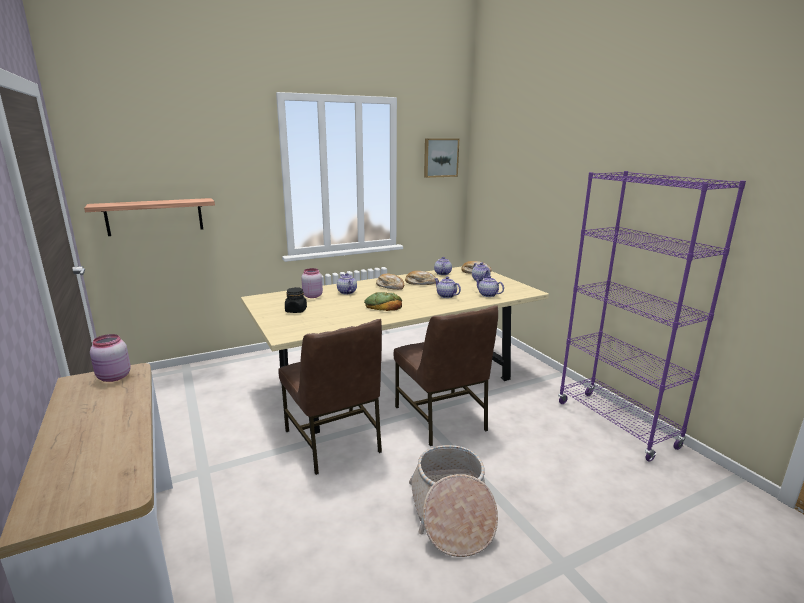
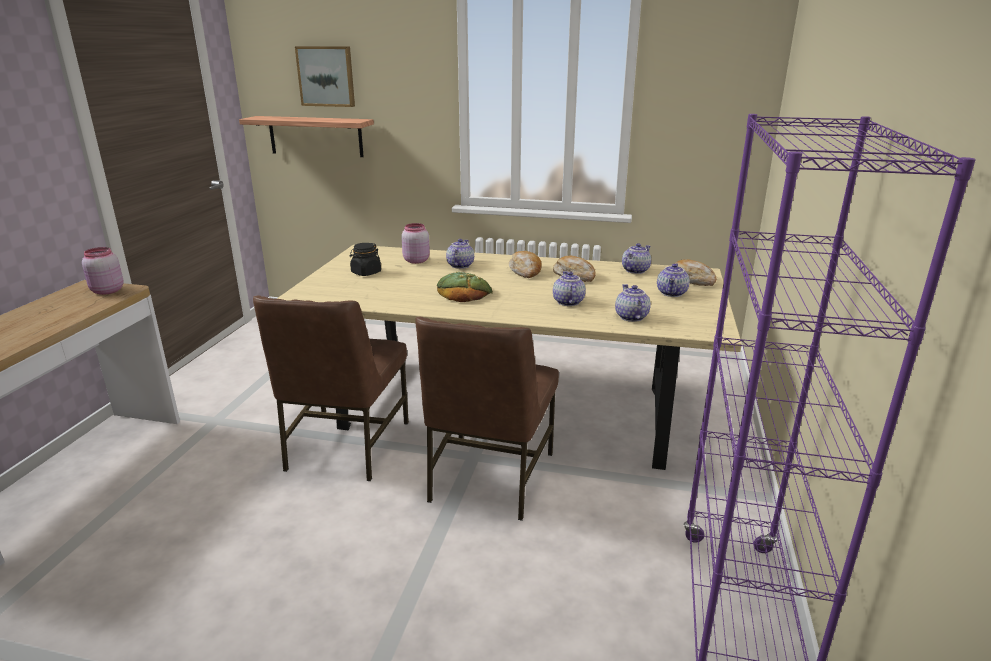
camera: 40 degrees right, 5 degrees up
(440, 157) = (721, 77): picture -> picture (326, 76)
(451, 514) = (331, 588): basket -> none

